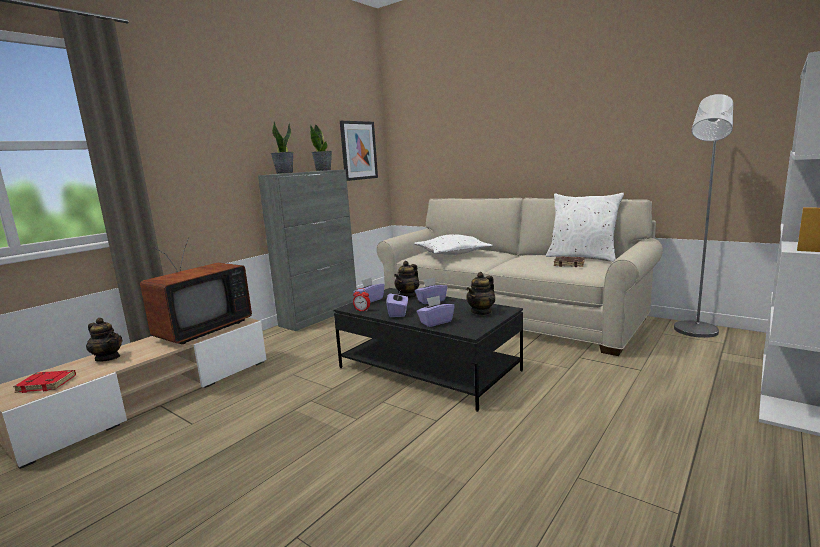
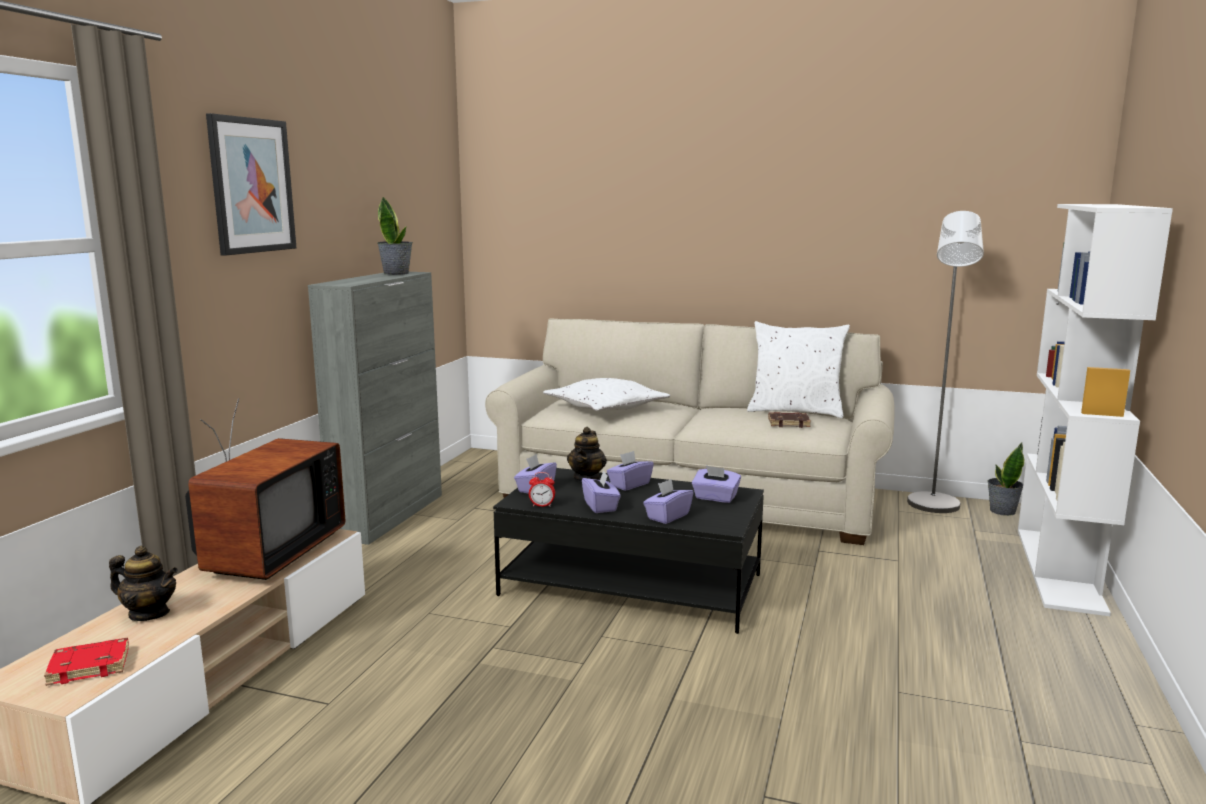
camera: 20 degrees left, 0 degrees up
(284, 173) = (350, 281): potted plant -> potted plant (1002, 511)
(358, 150) = (429, 236): picture -> picture (251, 185)
(481, 312) = (715, 498): teapot -> purple tissue box

